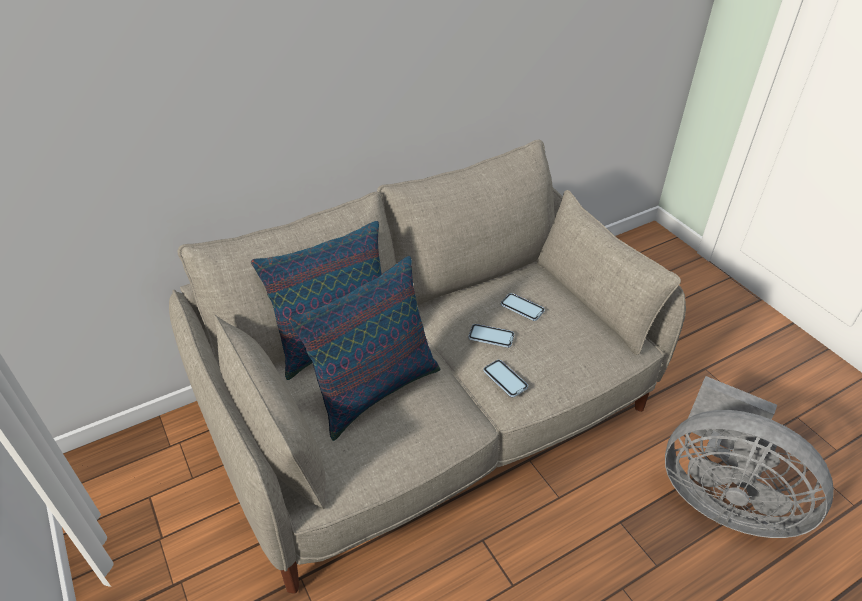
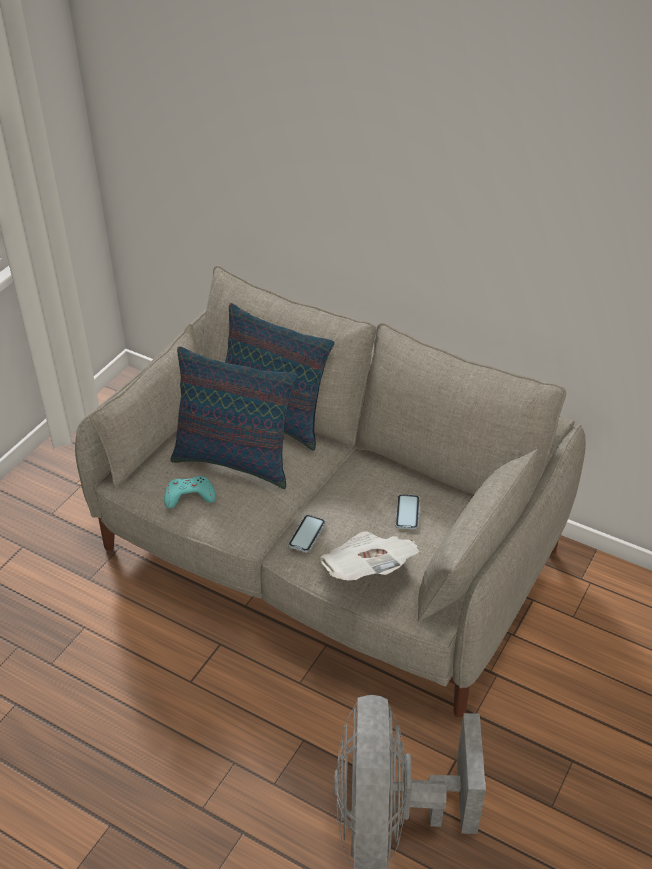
camera: 60 degrees right, 0 degrees up
(394, 445) = (189, 495): none -> turquoise game controller
(491, 337) = (351, 506): phone -> none
(573, 358) = (367, 571): none -> newspaper

